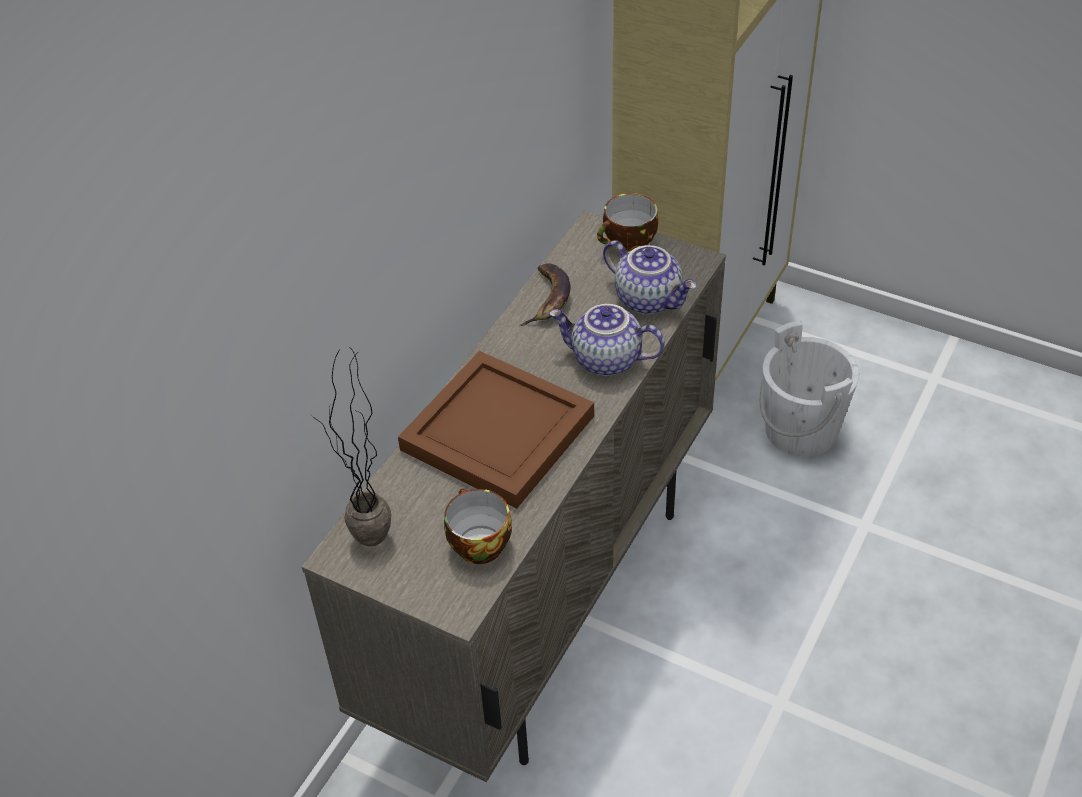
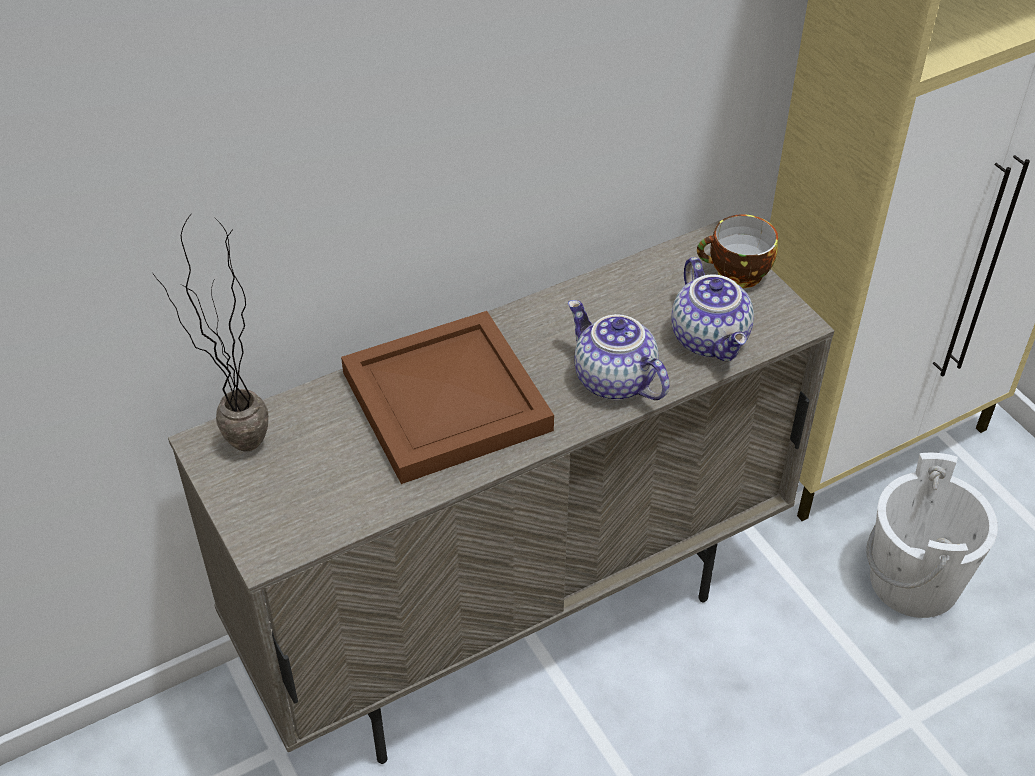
camera: 30 degrees right, 0 degrees up
(477, 544) = (335, 498): cup -> none
(548, 299) = (607, 293): banana -> none

